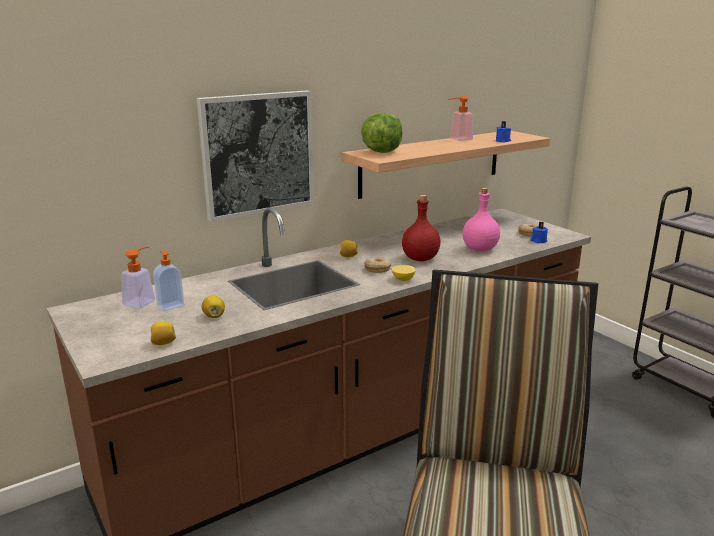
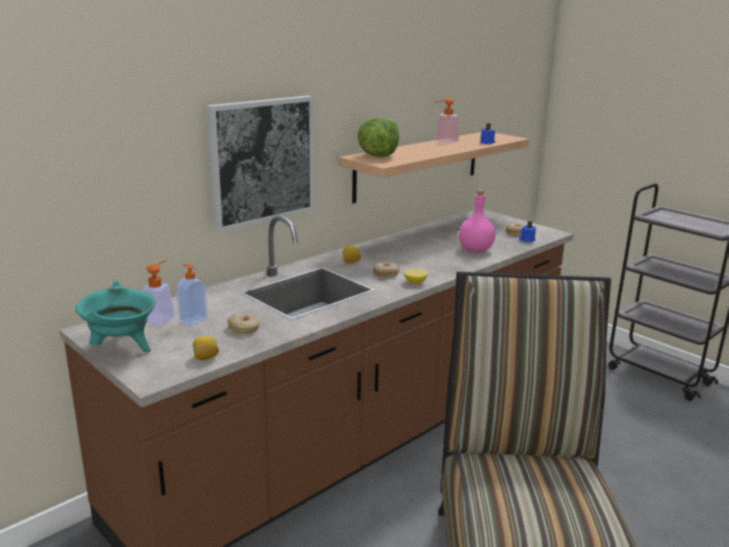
camera: 10 degrees left, 0 degrees up
(92, 329) = (122, 348): none -> turquoise cooking pot
(214, 316) = (244, 328): lemon -> donut
(420, 259) = (423, 262): red bottle -> none

